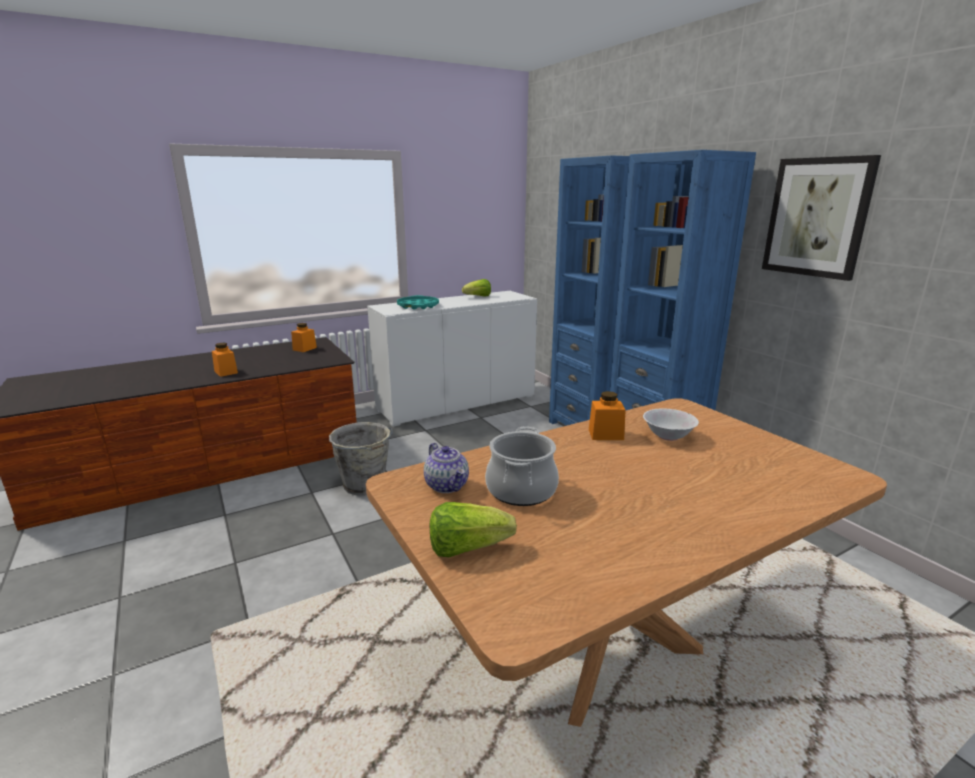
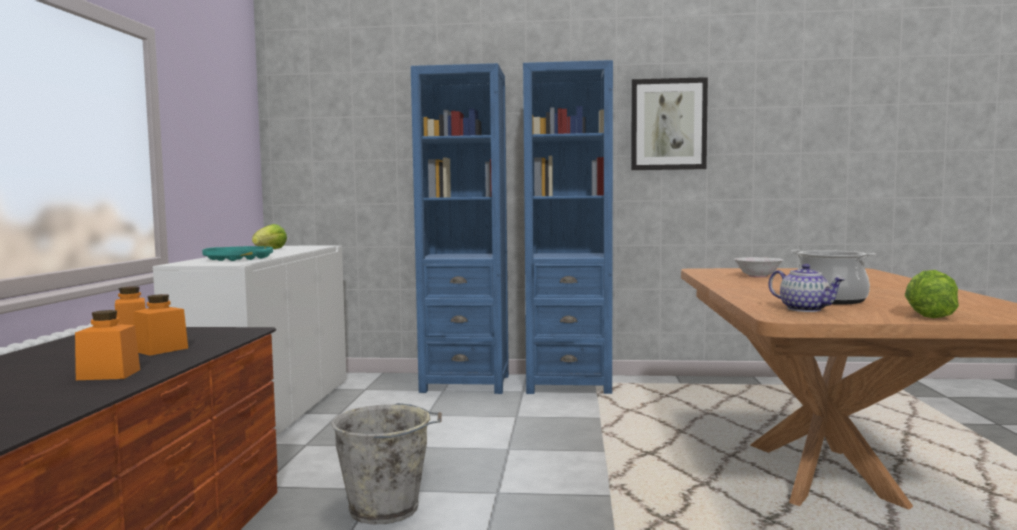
camera: 55 degrees left, 15 degrees down
(447, 485) = (805, 309): teapot -> teapot turned 45 degrees clockwise
(605, 434) = (738, 282): orange jar -> orange jar (161, 350)

